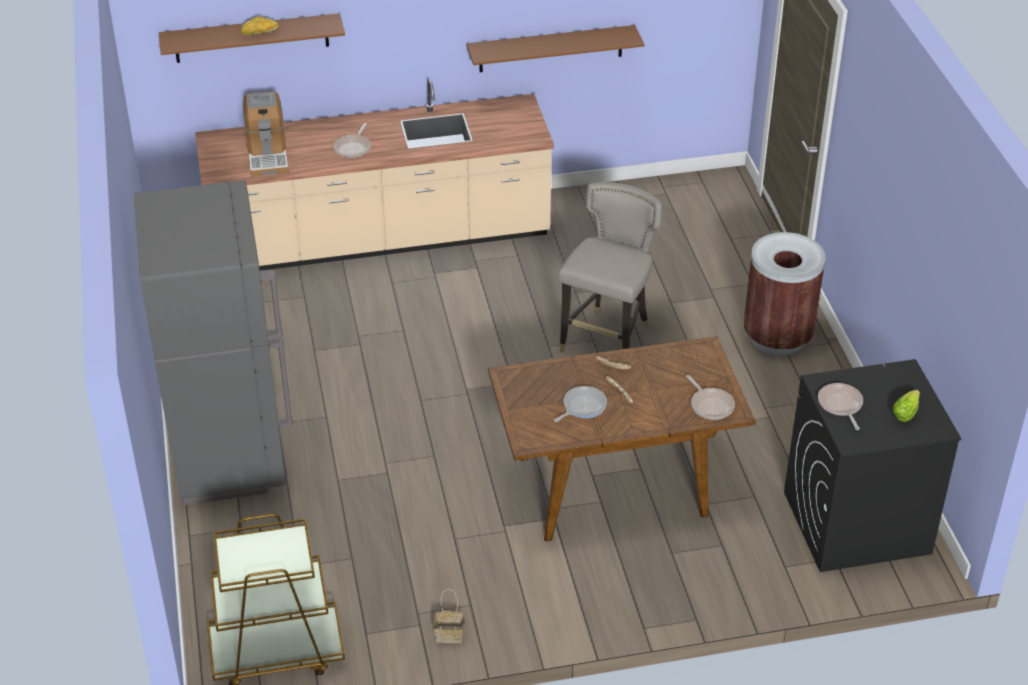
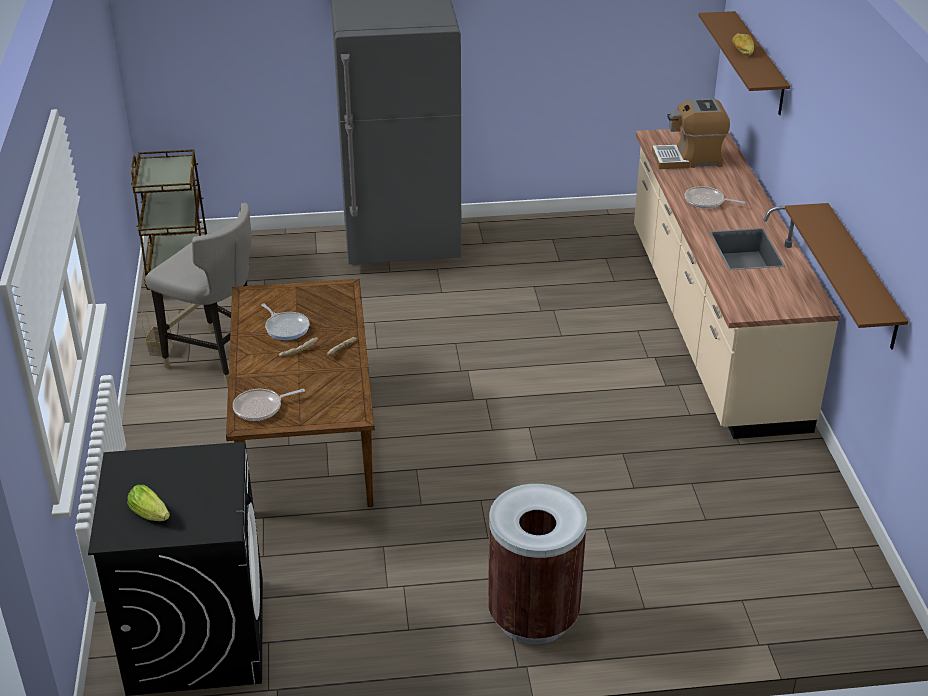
camera: 95 degrees right, 5 degrees down
(608, 340) = (535, 470): grey stool -> grey stool (217, 359)
(840, 405) = (183, 463): frying pan -> none

